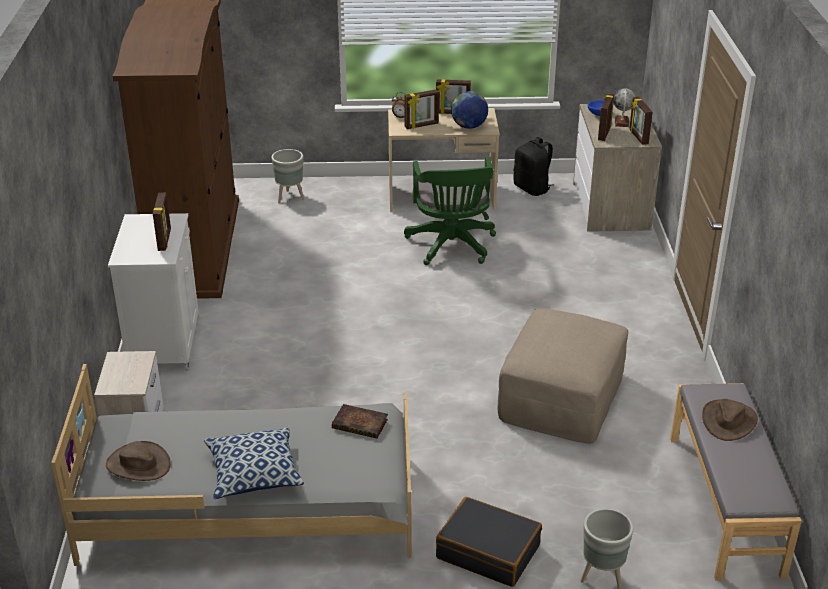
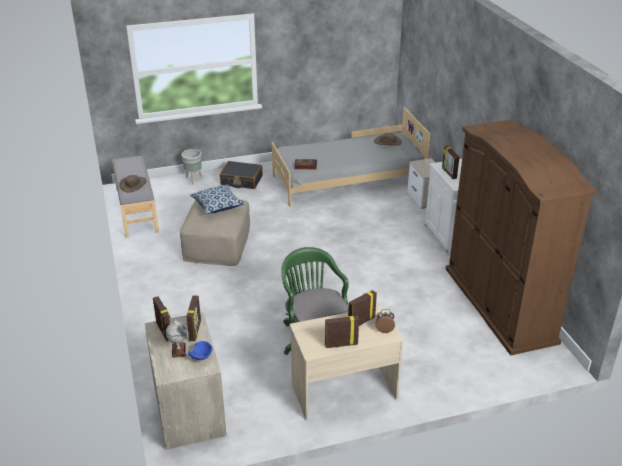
camera: 165 degrees right, 0 degrees up
(254, 473) = (339, 145): pillow -> pillow (218, 205)
(290, 197) = (471, 366): grey planter -> none
(469, 126) = (319, 328): globe -> none
(532, 188) = (264, 420): black backpack -> none

